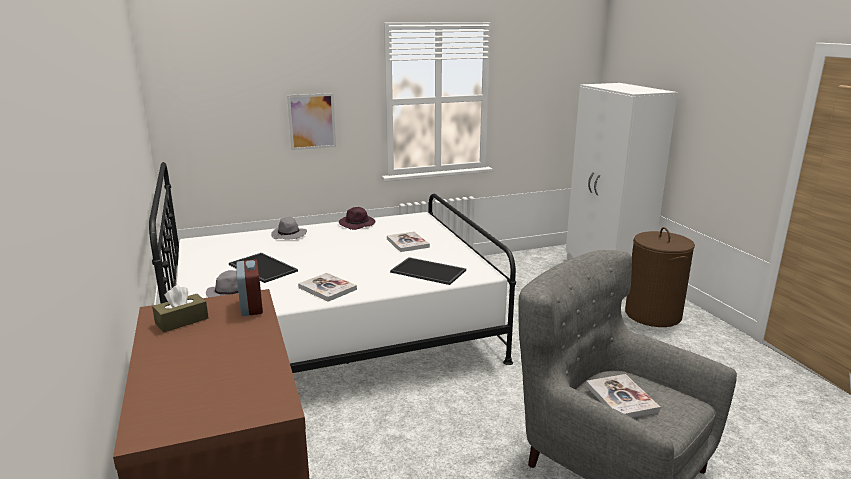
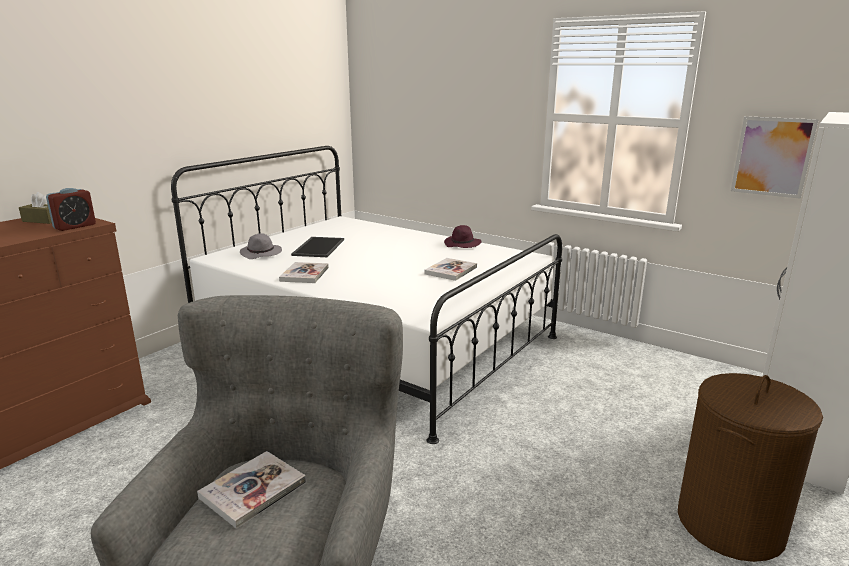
camera: 55 degrees right, 0 degrees up
(289, 235) = (396, 235): grey hat -> none
(312, 121) = (469, 129): picture -> picture (772, 157)
(429, 271) = (395, 295): tray -> none

